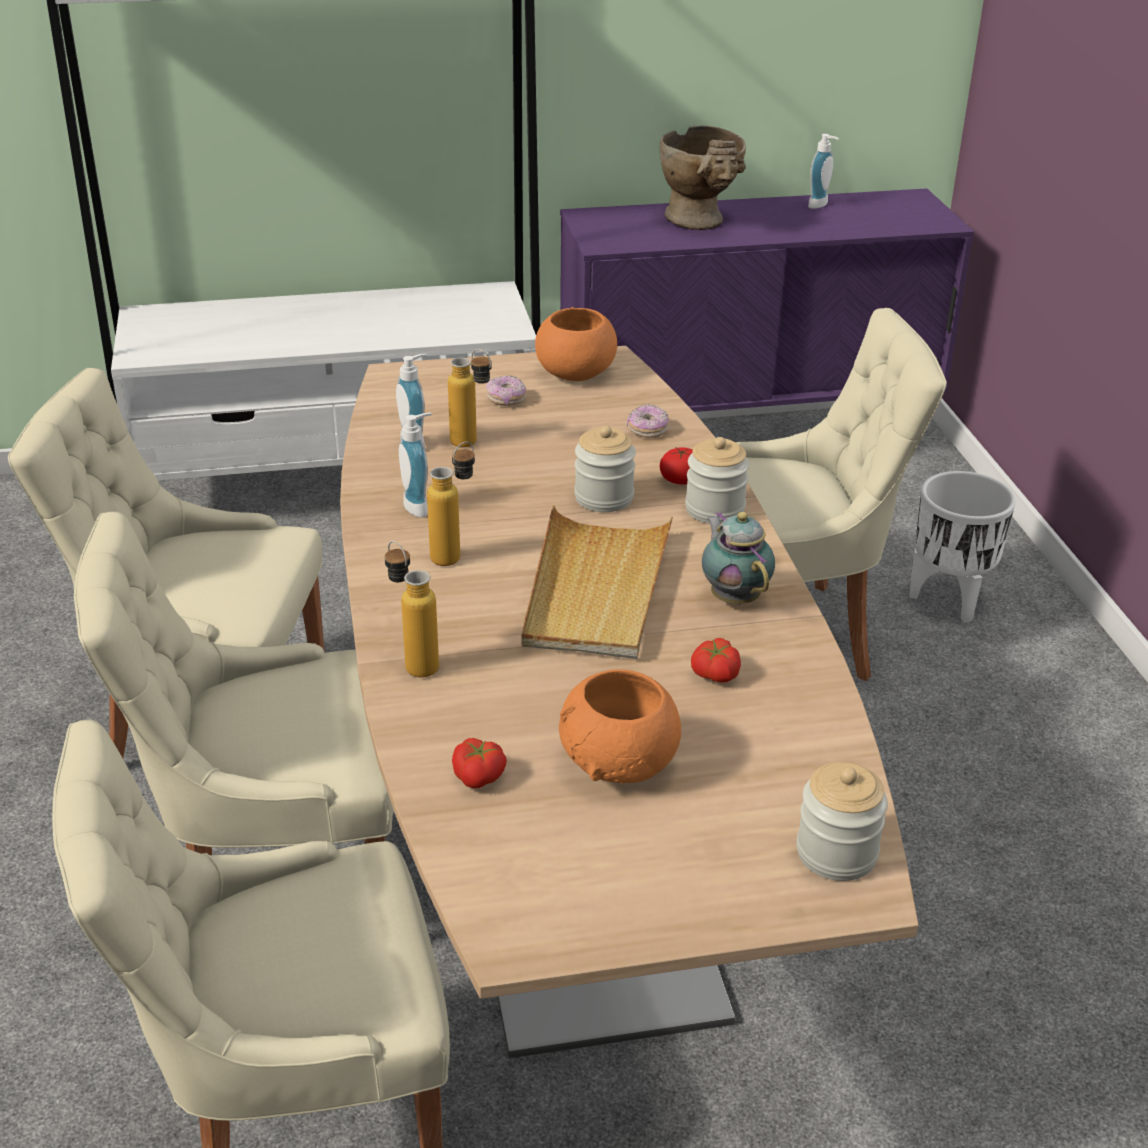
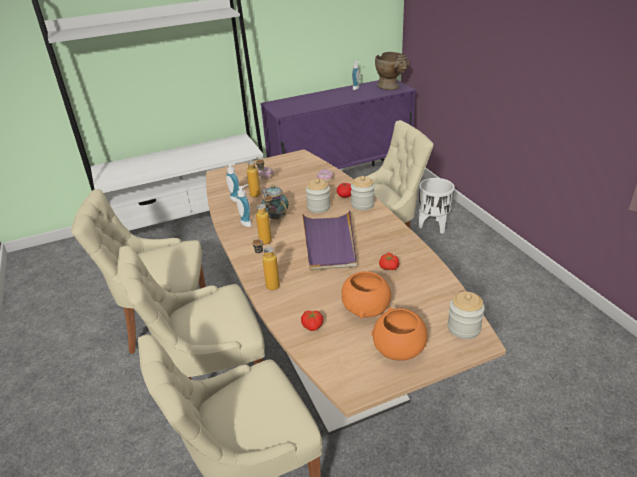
camera: 10 degrees left, 0 degrees up
(575, 374) = (289, 162): orange bowl -> orange bowl (399, 350)
(596, 589) = (329, 242): beige tray -> purple tray
(701, 223) = (315, 100): beige vase -> beige vase (391, 87)
(734, 597) = (383, 236): teapot -> teapot (276, 217)

